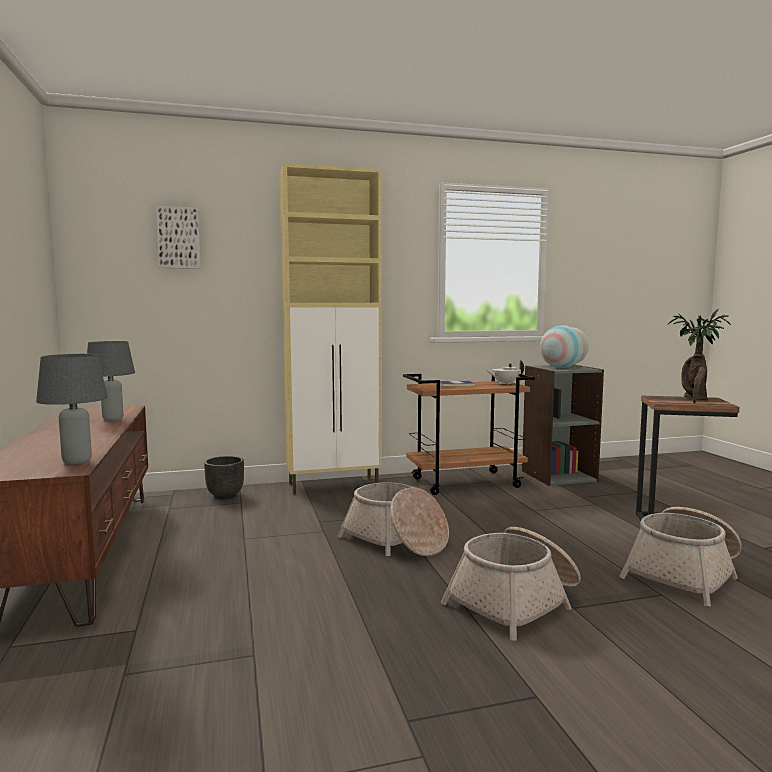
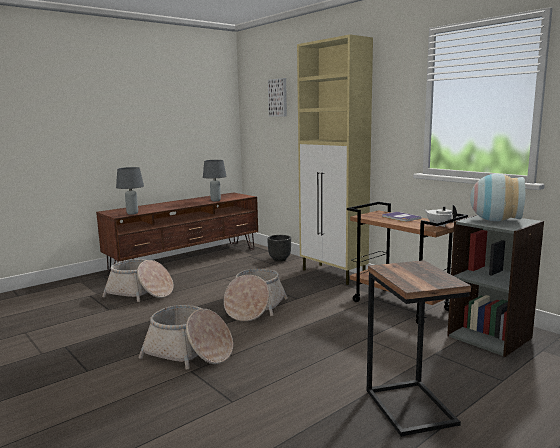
camera: 65 degrees right, 5 degrees up
(684, 574) = (281, 411): basket -> basket (140, 293)
(695, 400) = (426, 276): potted plant -> none

